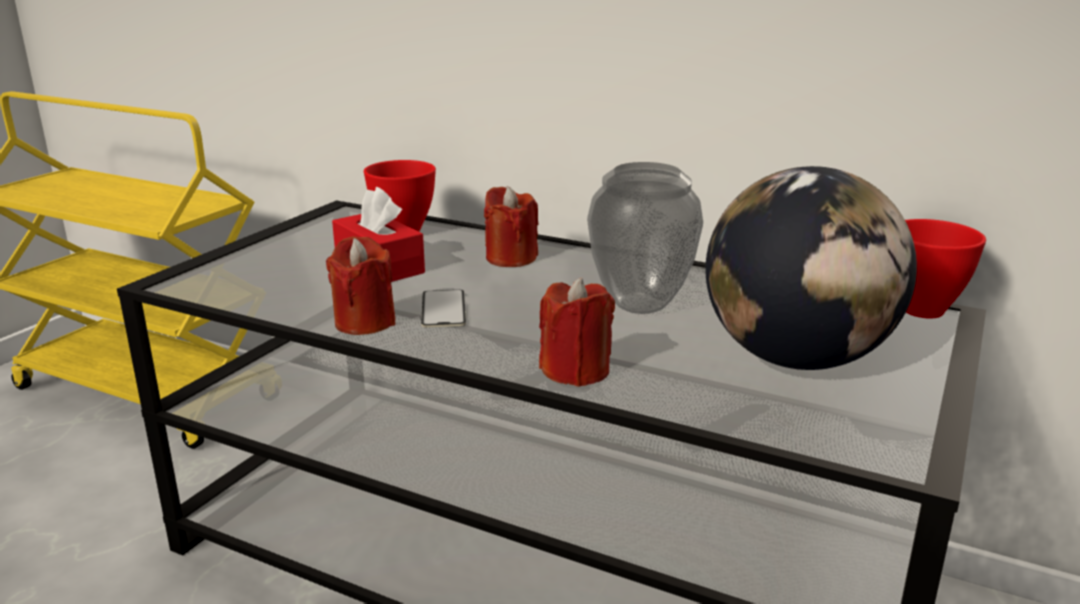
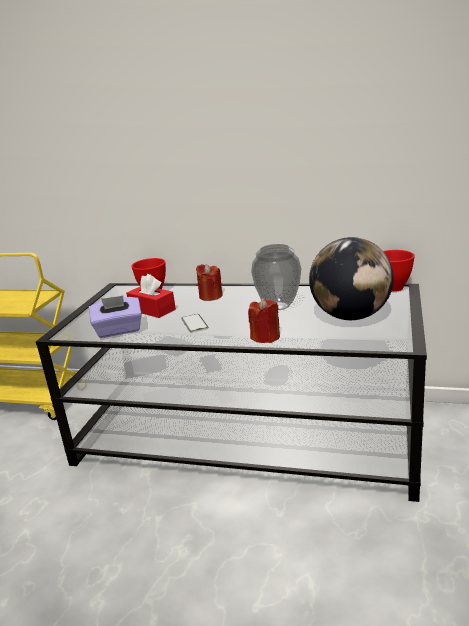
camera: 10 degrees left, 0 degrees up
(284, 296) = (119, 331): none -> purple tissue box
(365, 322) = (163, 335): red candle -> none

